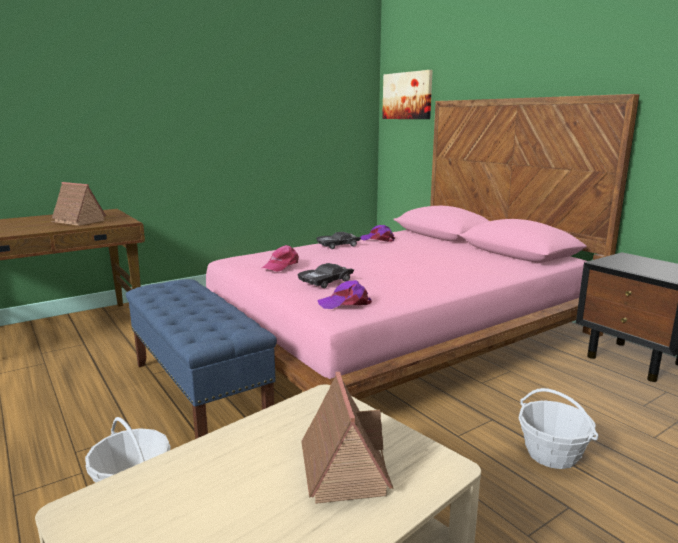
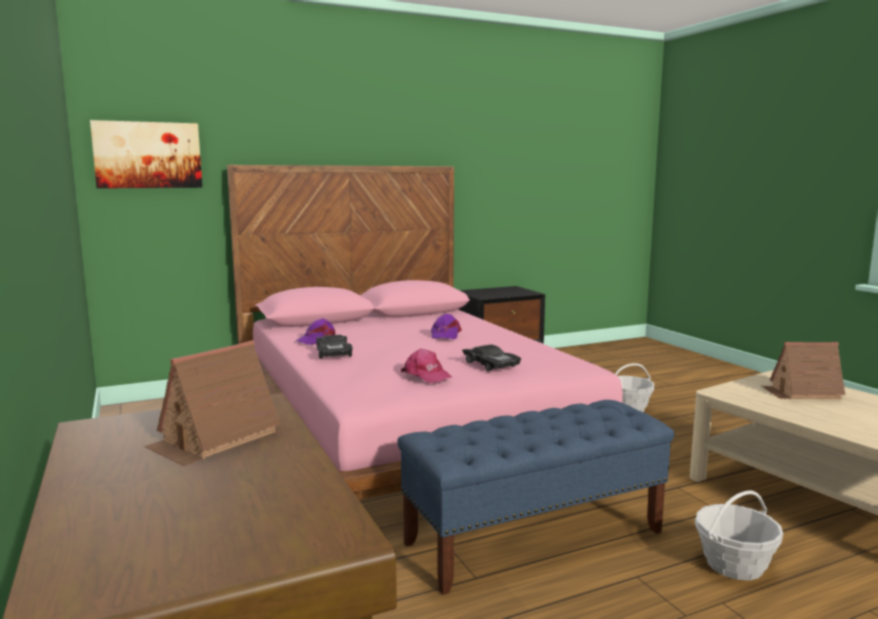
camera: 80 degrees left, 5 degrees down
(345, 303) = (561, 363): purple cap -> purple cap (445, 335)

